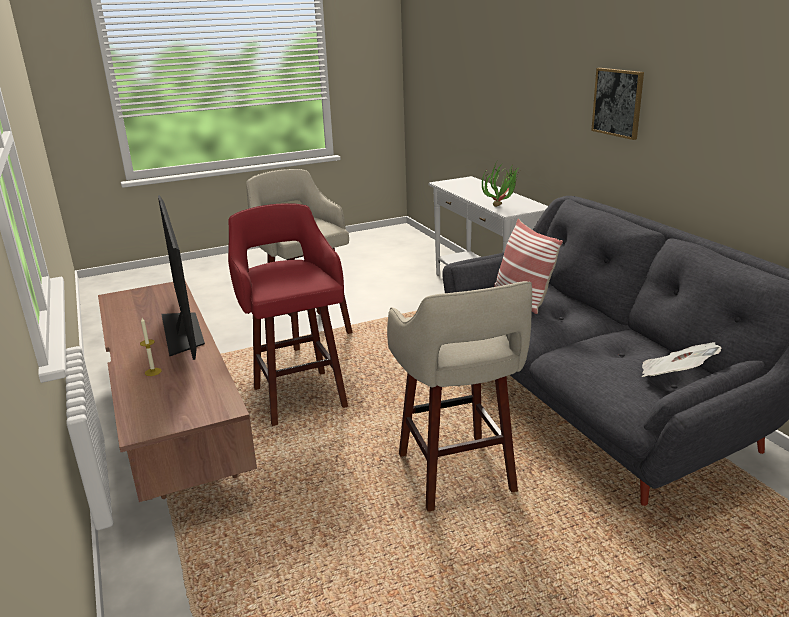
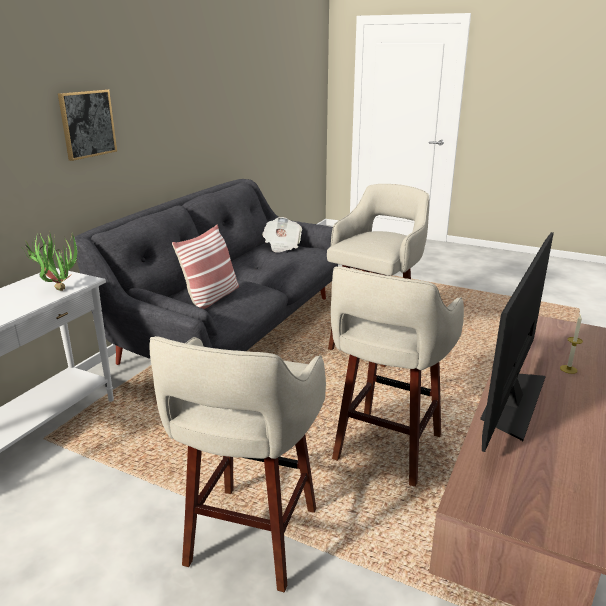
camera: 130 degrees left, 0 degrees up
(298, 395) = (385, 450): red stool -> beige stool

